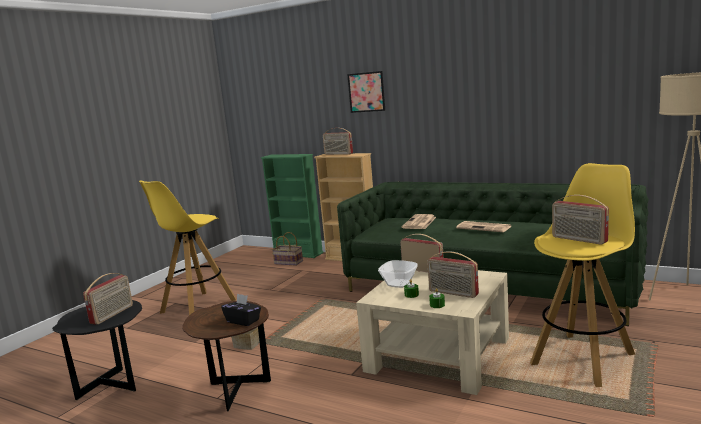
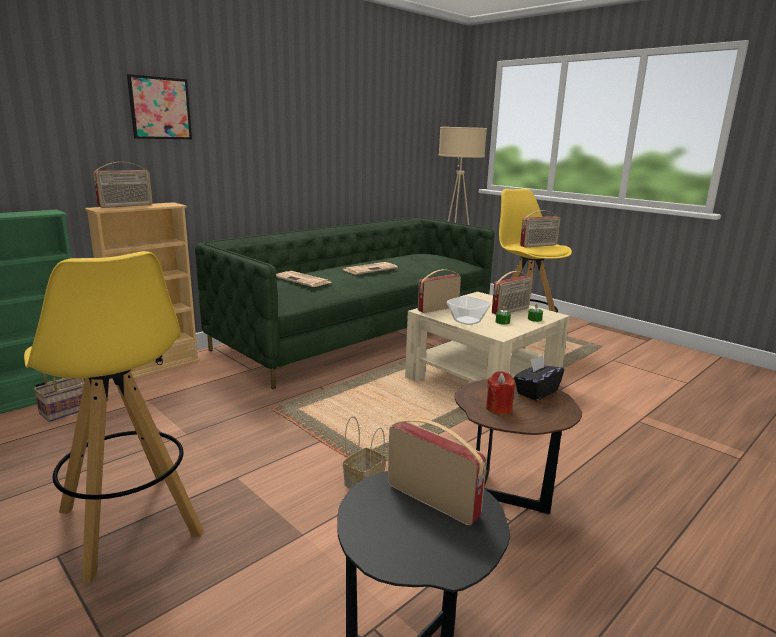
camera: 75 degrees left, 5 degrees up
(213, 314) = (499, 408): none -> red candle

